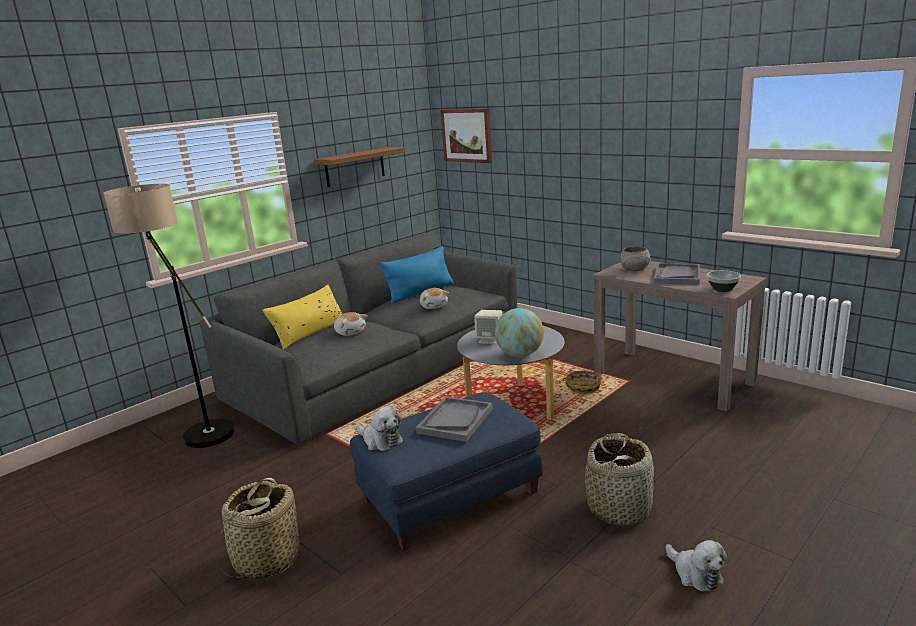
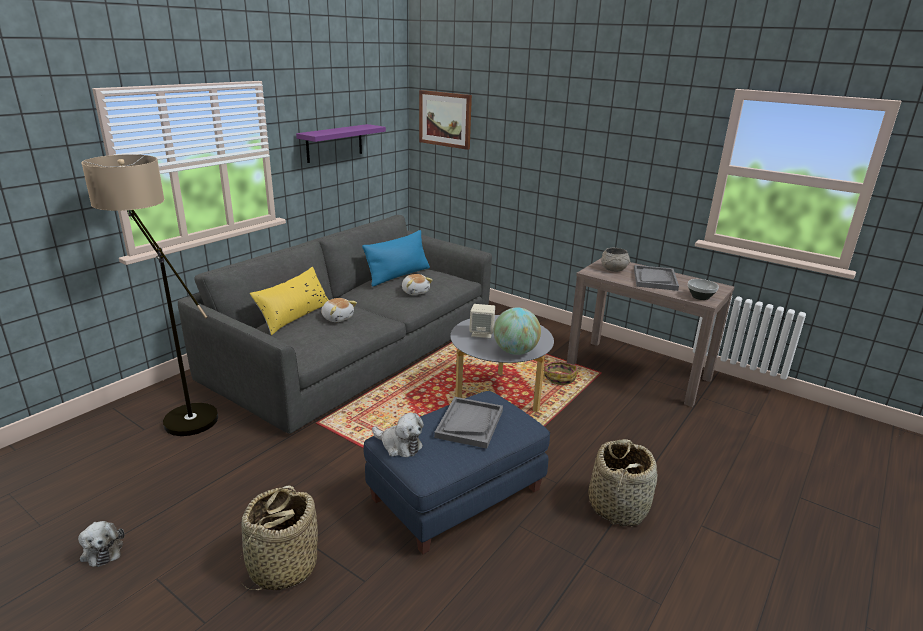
camera: 10 degrees left, 5 degrees up
(355, 167) = (334, 143): brown shelf -> purple shelf
(695, 574) = (699, 575): plush toy -> plush toy (102, 549)

